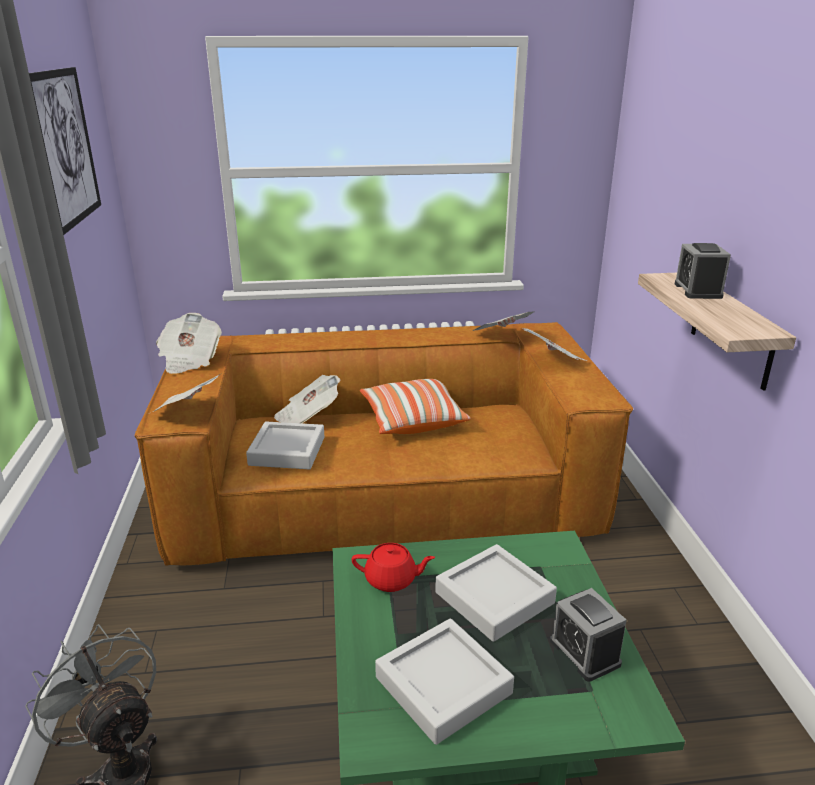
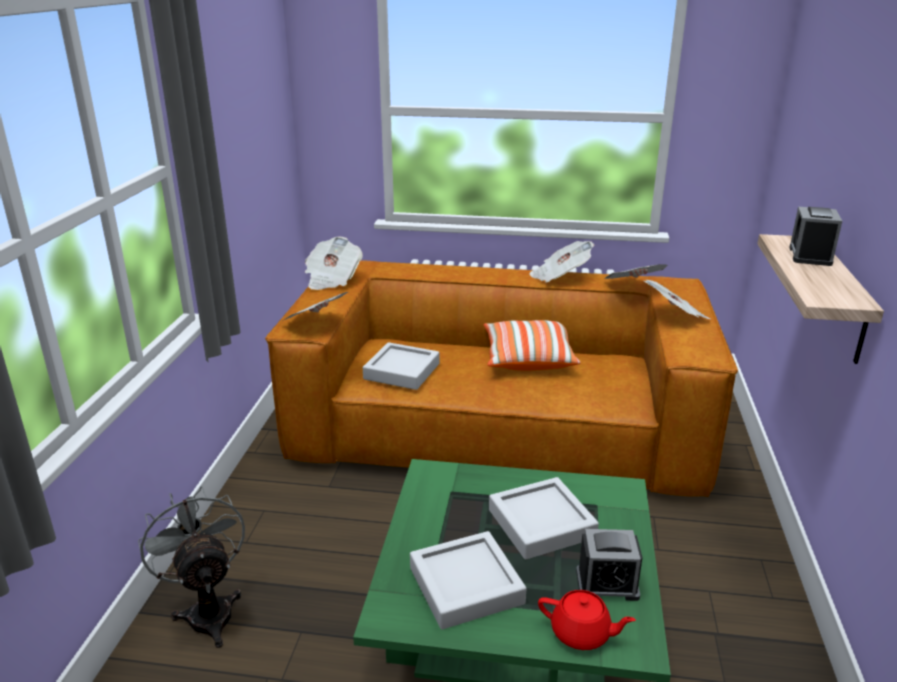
camera: 15 degrees right, 0 degrees up
(65, 148) = (238, 84): picture -> none
(308, 416) = (431, 343): newspaper -> newspaper (560, 276)
(391, 580) = (454, 493): red teapot -> red teapot (581, 634)
(584, 652) = (607, 584): alarm clock -> alarm clock turned 75 degrees counterclockwise

